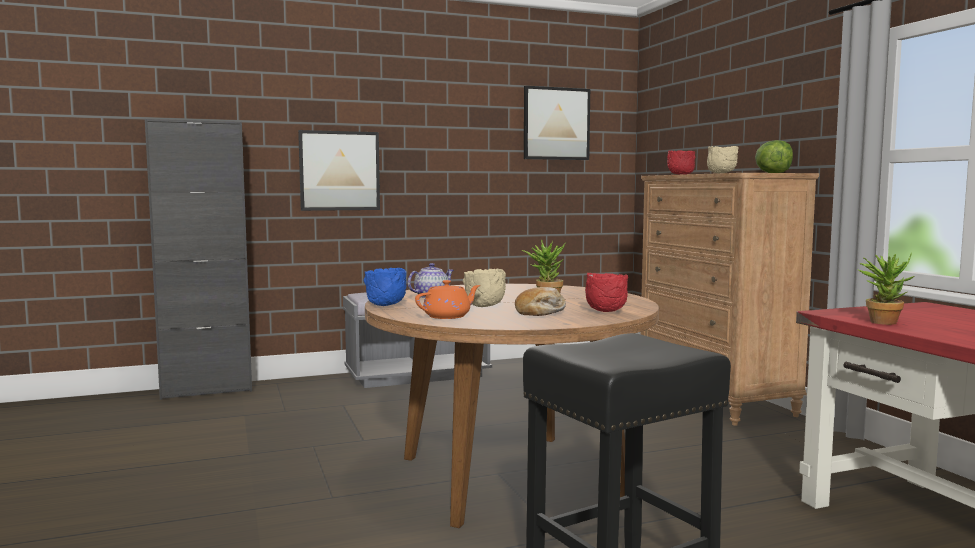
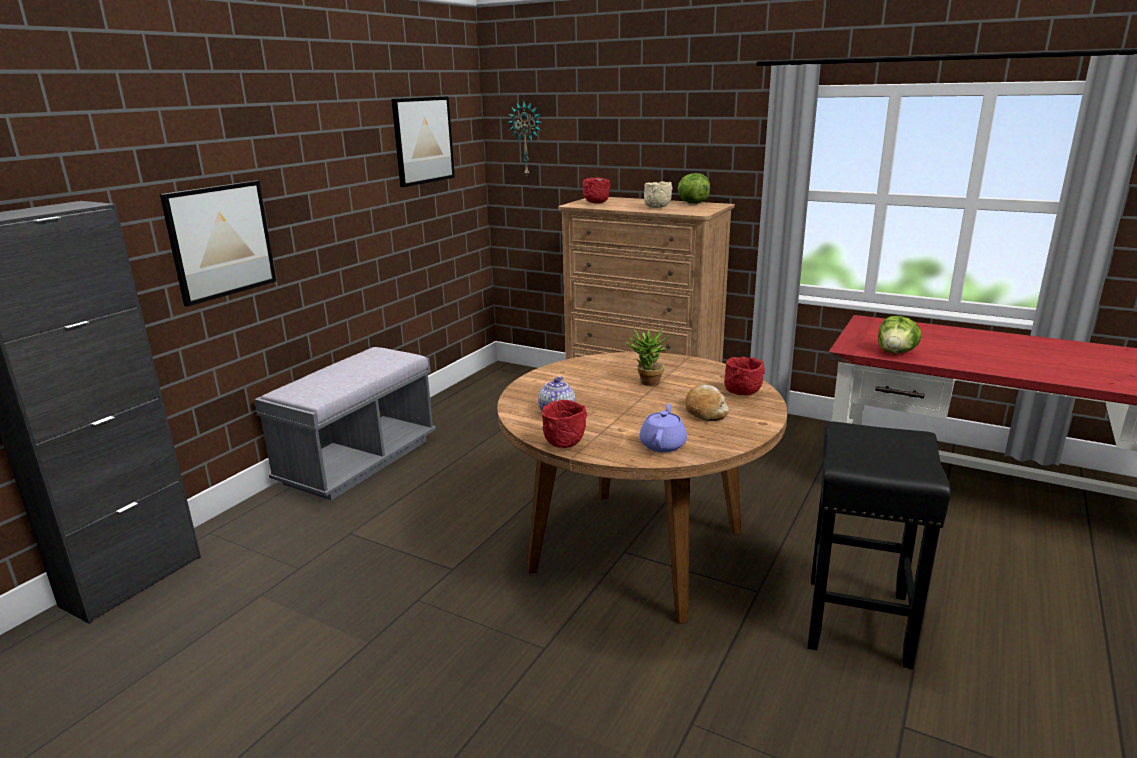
camera: 40 degrees left, 15 degrees up
(387, 305) = (565, 444): blue bowl -> red bowl
(448, 316) = (663, 444): orange teapot -> purple teapot
(485, 307) = (646, 416): beige bowl -> none
(662, 127) = (527, 139): none -> wall clock
(883, 321) = (896, 352): potted plant -> lettuce

